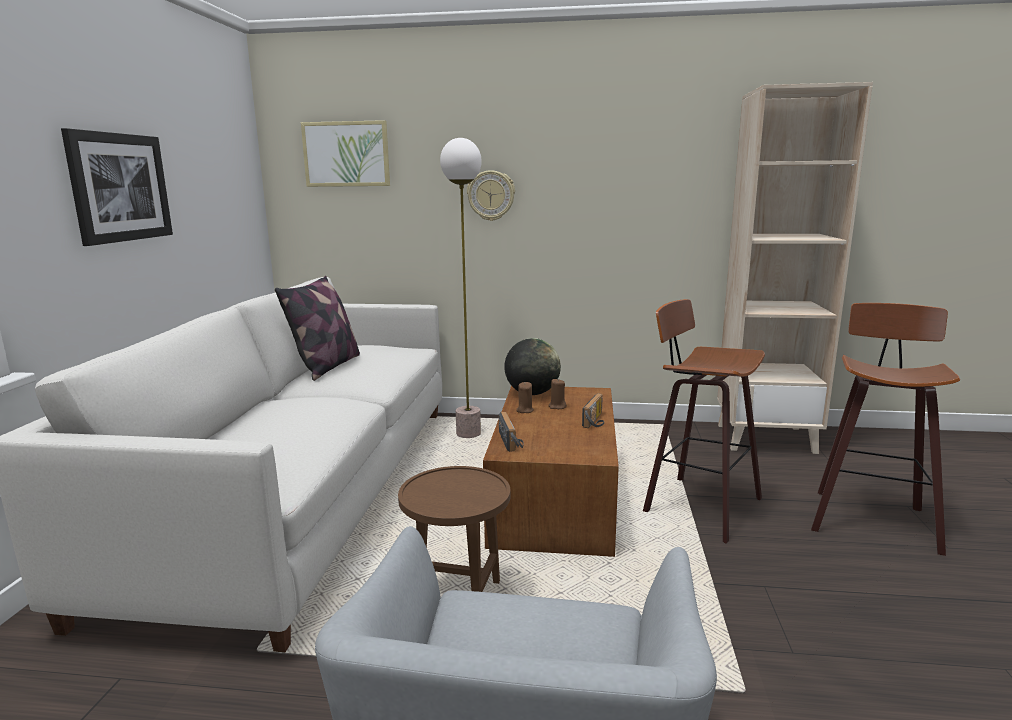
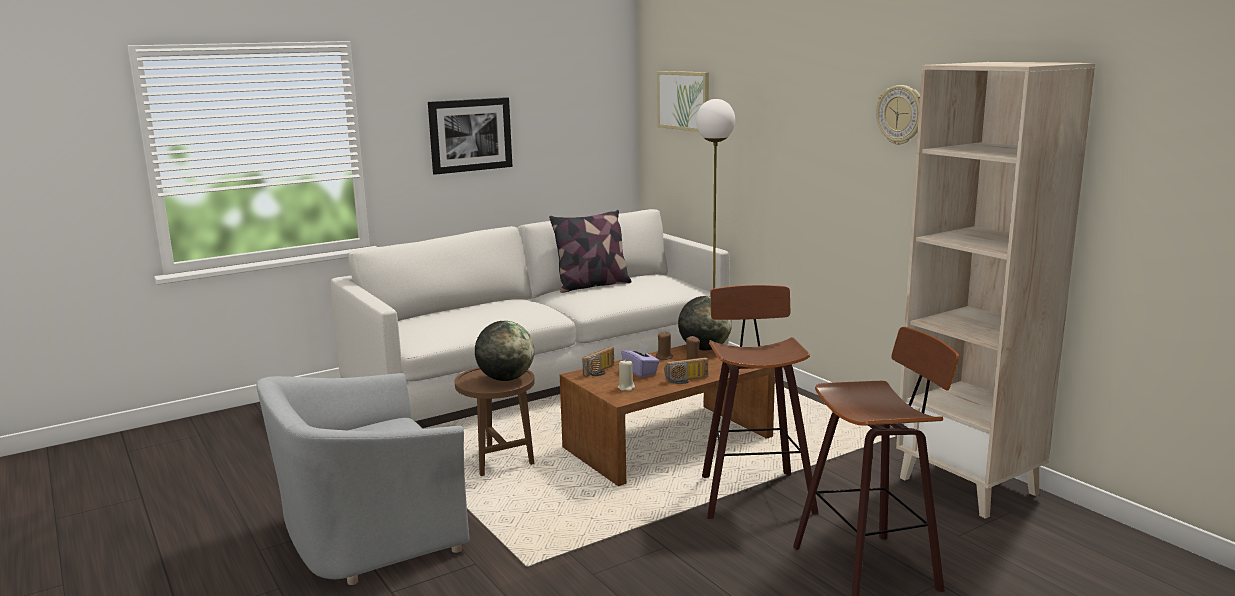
camera: 50 degrees right, 0 degrees up
(469, 484) = (505, 379): none -> globe
(491, 195) = (774, 150): wall clock -> wall clock (901, 115)
(543, 428) = (640, 372): none -> purple tissue box
(574, 446) = (626, 387): none -> beige candle

